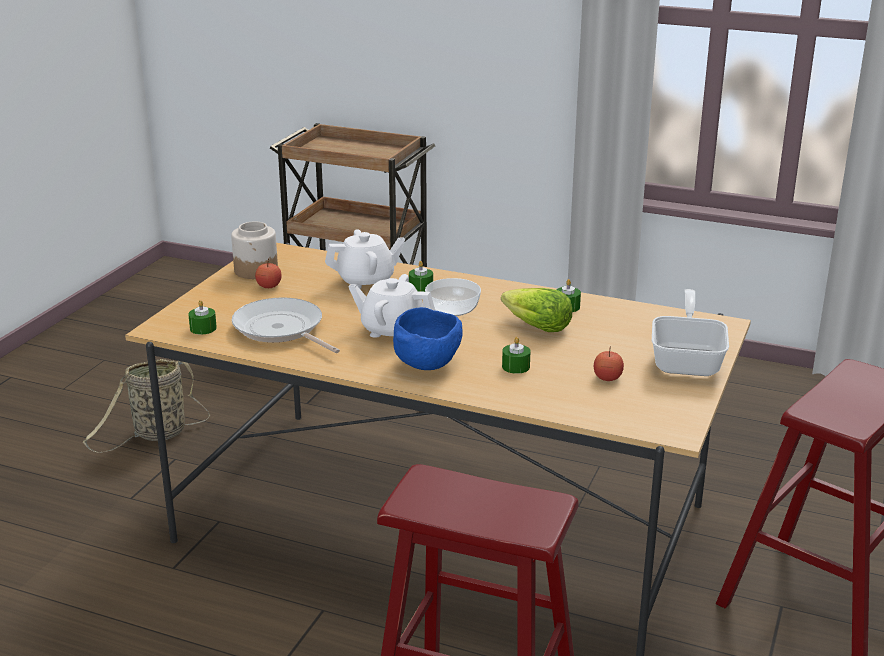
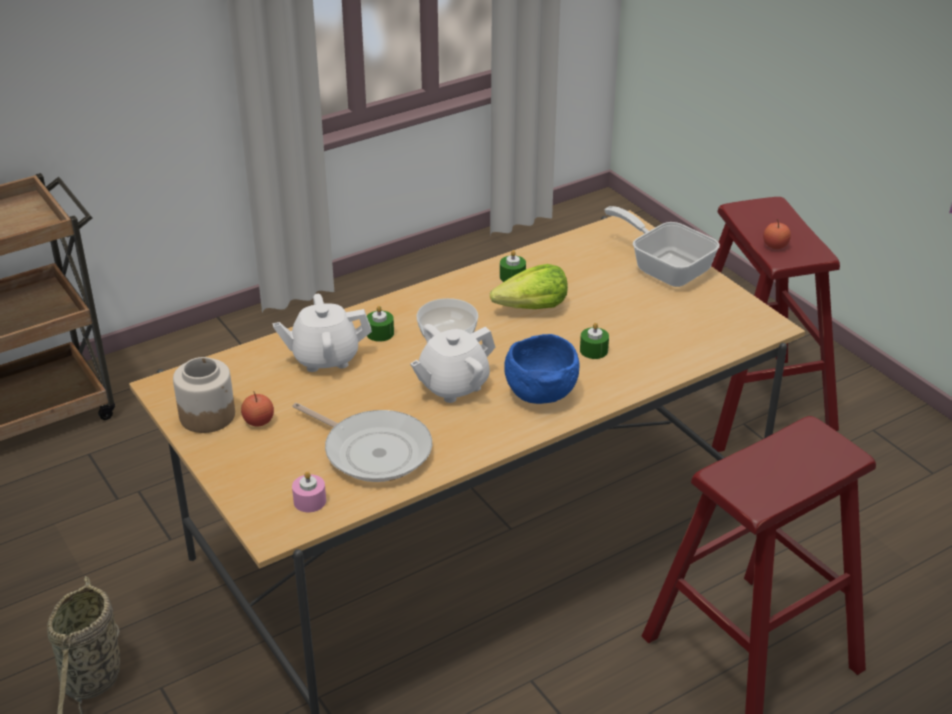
camera: 55 degrees left, 10 degrees up
(203, 328) = (310, 501): green candle -> pink candle
(281, 329) = (373, 450): frying pan -> frying pan turned 135 degrees counterclockwise
(366, 281) = (325, 357): white teapot -> white teapot turned 120 degrees counterclockwise
(607, 378) = (658, 316): apple -> apple (775, 246)

